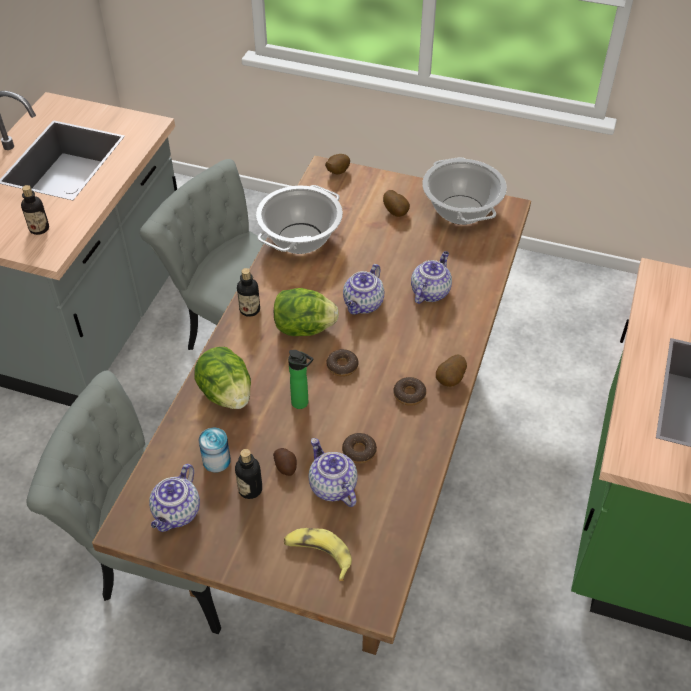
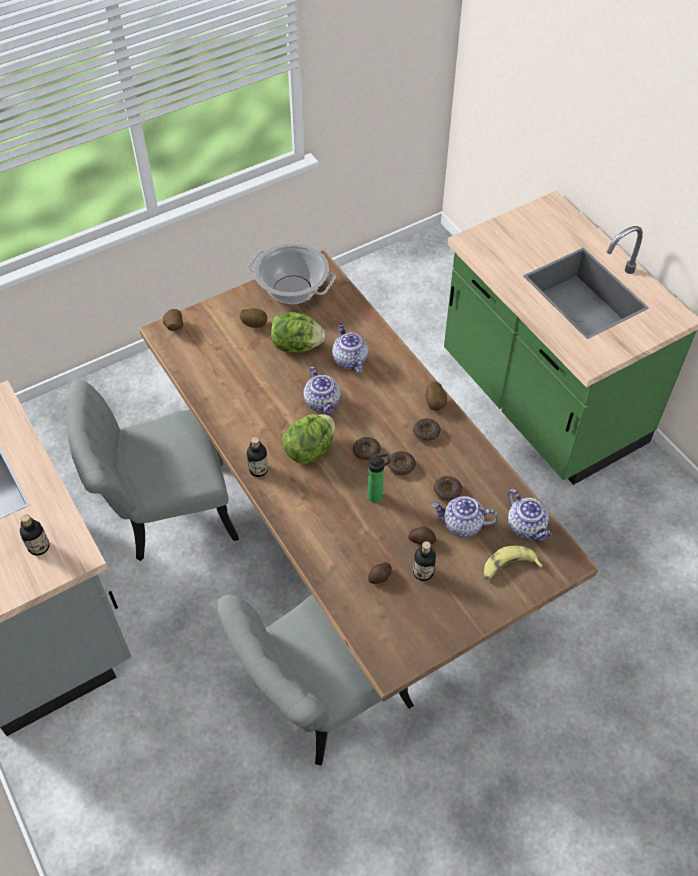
camera: 50 degrees left, 5 degrees up
(177, 513) = (405, 628): teapot -> teapot (527, 527)
(216, 460) = (380, 577): can -> potato
(226, 394) = (325, 534): lettuce -> lettuce (296, 345)
(300, 238) = (219, 394): cooking pot -> none
(352, 400) = (401, 466): none -> donut

